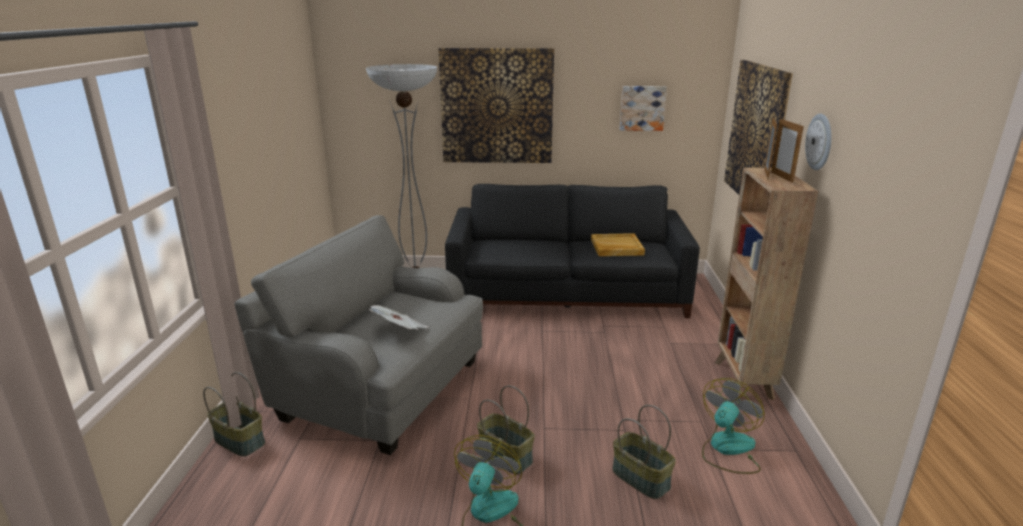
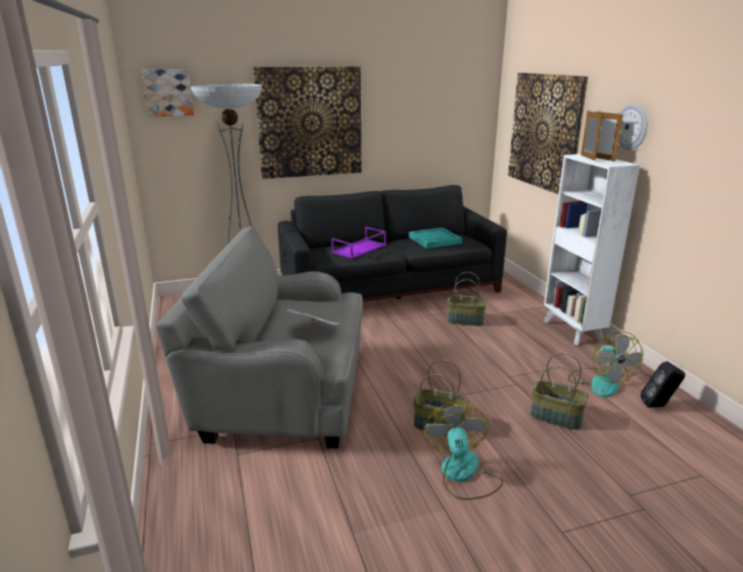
camera: 20 degrees left, 0 degrees up
(240, 441) = (175, 471): basket -> basket (465, 320)
(525, 247) = (359, 249): none -> purple tray
(616, 247) = (434, 240): beige tray -> turquoise tray
(642, 108) = (434, 118): picture -> picture (168, 92)
(727, 449) = (599, 382): fan -> fan turned 150 degrees clockwise
(743, 381) = (572, 331): brown bookcase -> white bookcase
(781, 496) = (658, 406): none -> black speaker

